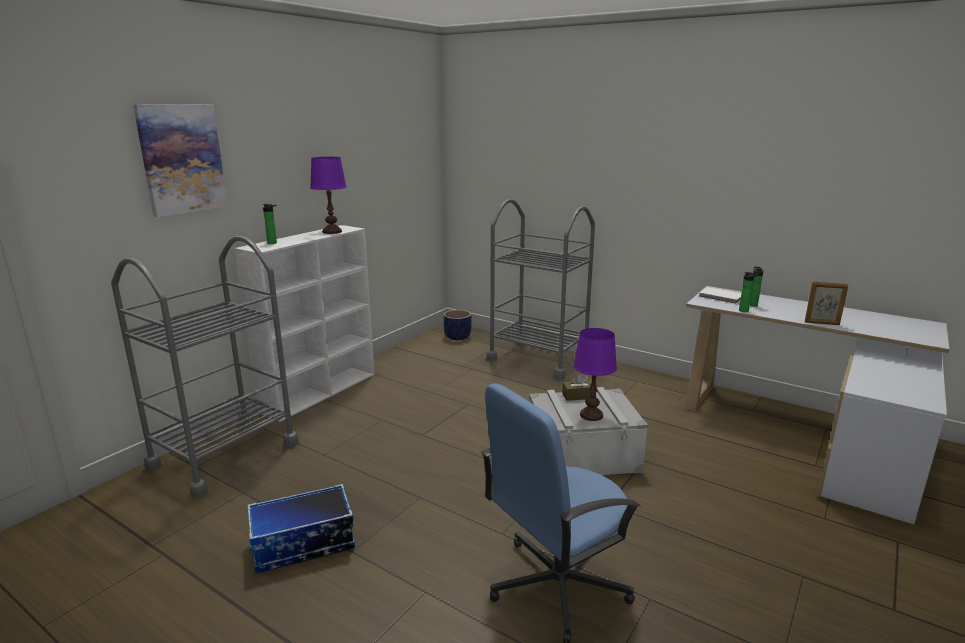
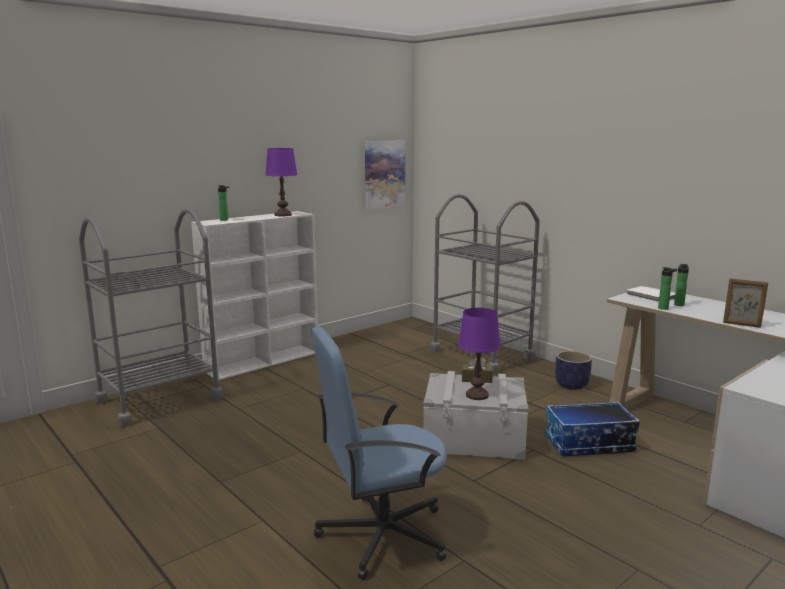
camera: 15 degrees right, 5 degrees down
(182, 159) = (150, 143): picture -> picture (384, 174)
(303, 545) = (184, 471): storage box -> storage box (589, 444)
(457, 337) = (413, 330): planter -> planter (571, 385)

